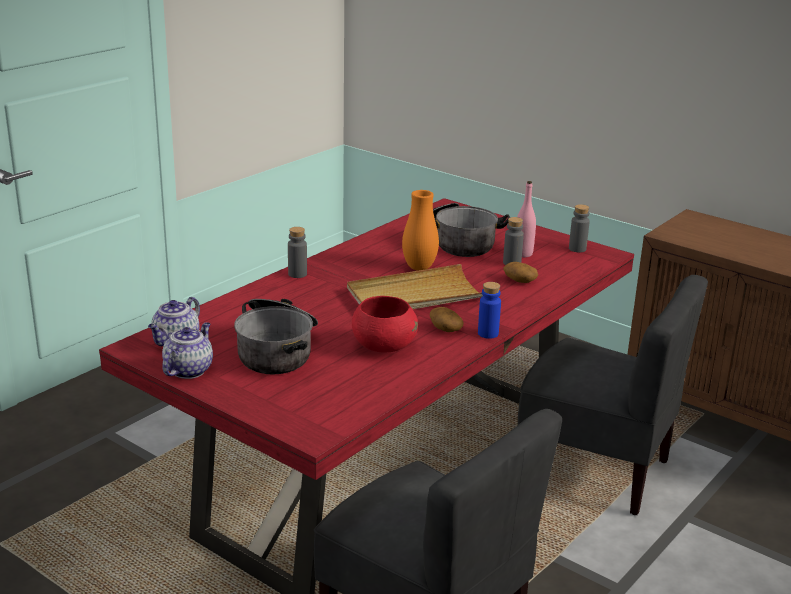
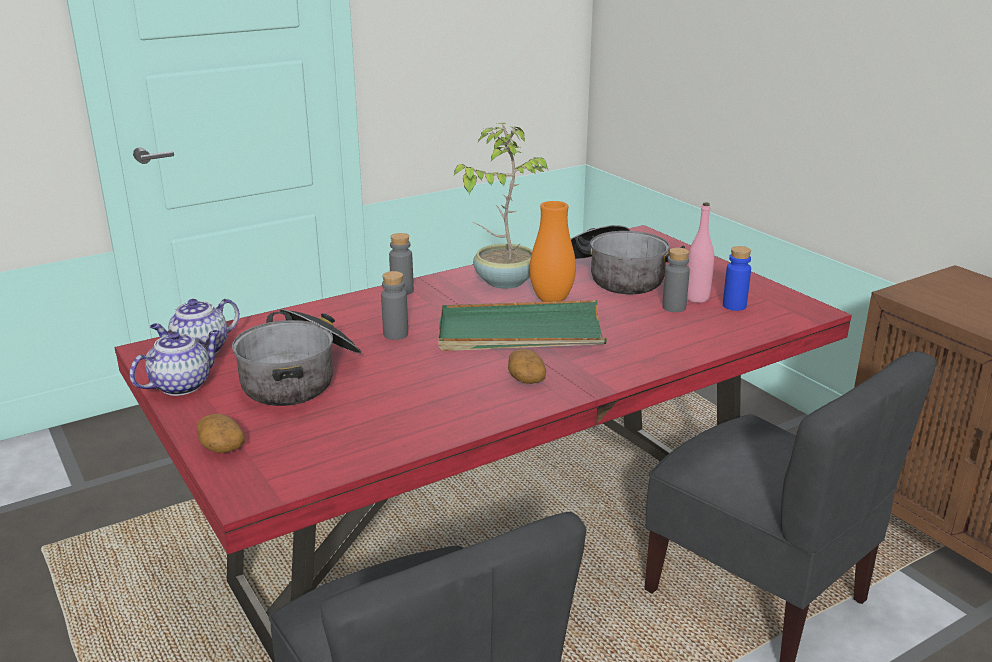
camera: 20 degrees right, 0 degrees up
(371, 257) = (503, 281): none -> potted plant
(383, 347) = (430, 390): red bowl -> none
(415, 296) = (520, 333): beige tray -> green tray
(488, 333) = (577, 392): blue bottle -> blue bottle (734, 306)
(519, 280) = (668, 330): potato -> potato (221, 446)
(577, 249) = (774, 300): grey bottle -> grey bottle (395, 334)

